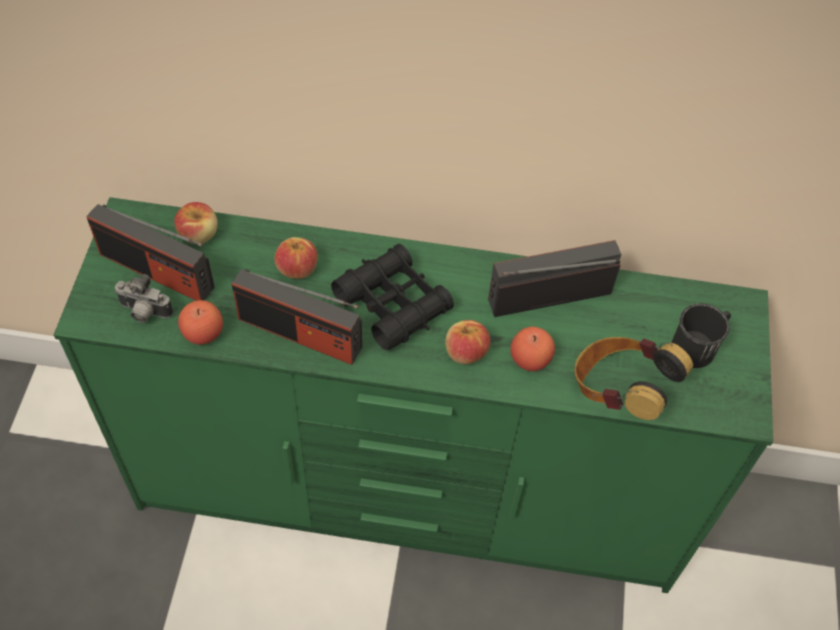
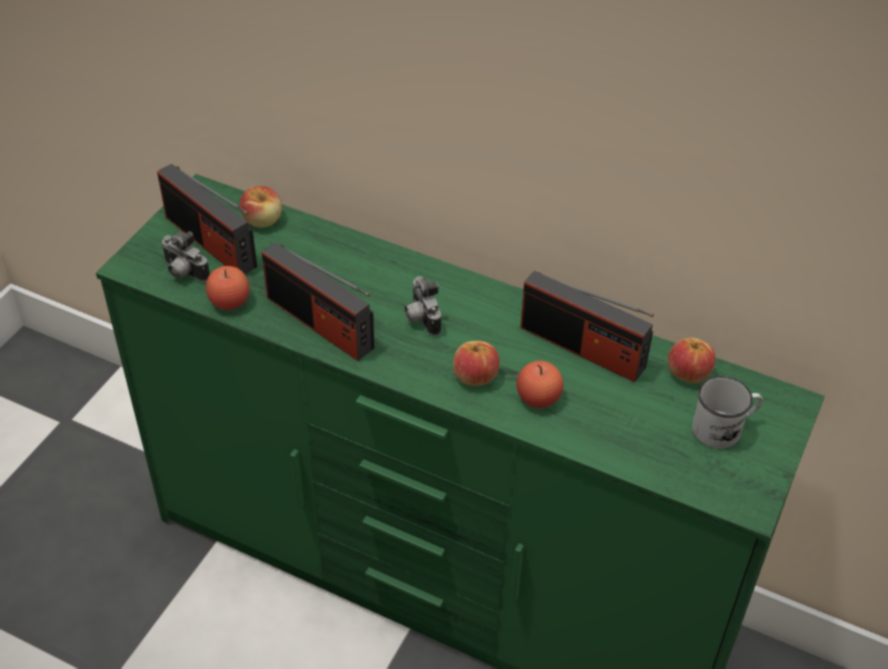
camera: 20 degrees right, 10 degrees down
(297, 268) = (341, 268): apple -> apple (688, 373)
(392, 304) = (420, 318): black binoculars -> camera
(549, 296) = (582, 347): radio -> radio turned 150 degrees counterclockwise
(619, 391) = (620, 449): headphones -> none
(698, 346) = (724, 428): black mug -> white mug

